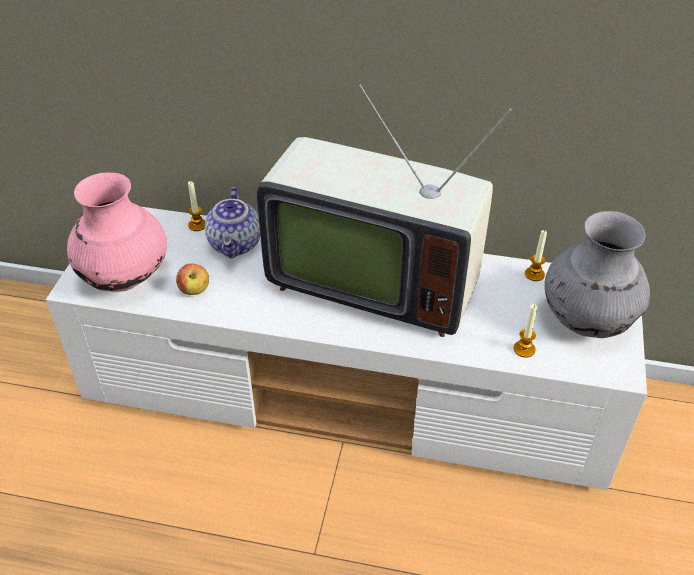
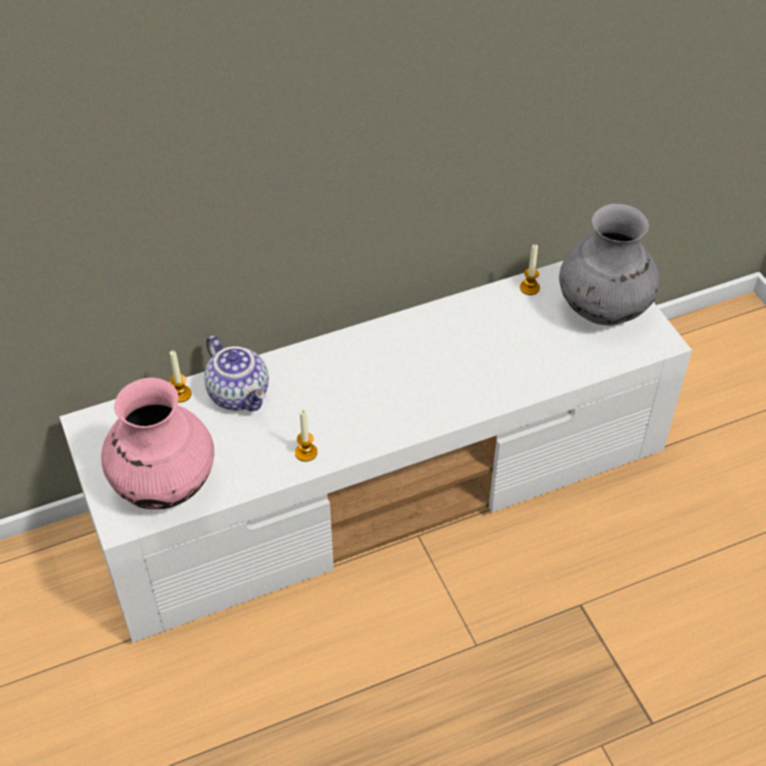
camera: 35 degrees left, 5 degrees up
(194, 290) = (246, 460): apple -> none
(372, 280) = (400, 364): television -> none
(524, 349) = (576, 361): candle -> candle (306, 452)

